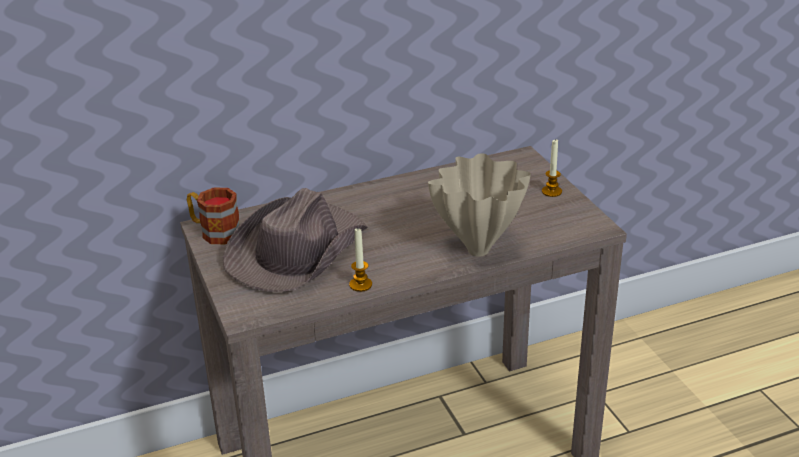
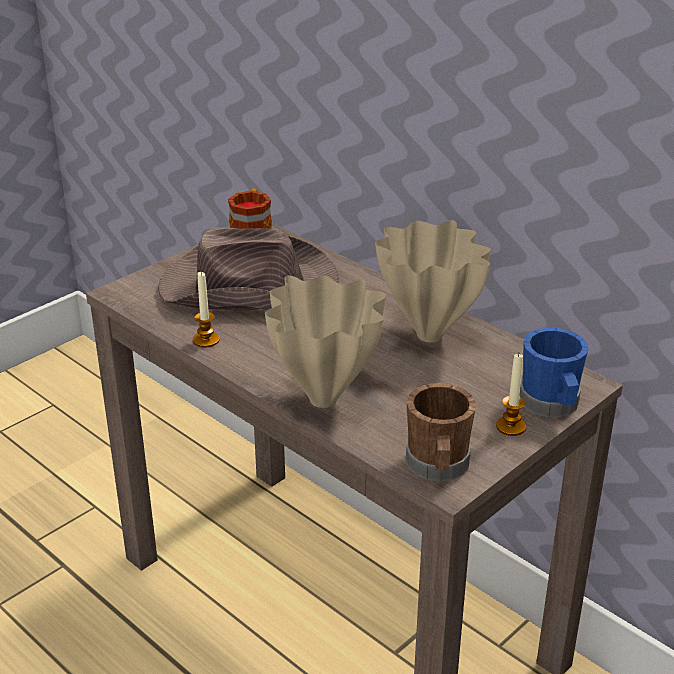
camera: 65 degrees right, 0 degrees up
(427, 192) = (427, 334): none -> beige vase
(538, 173) = (551, 405): none -> blue mug
(578, 226) = (438, 467): none -> brown mug

